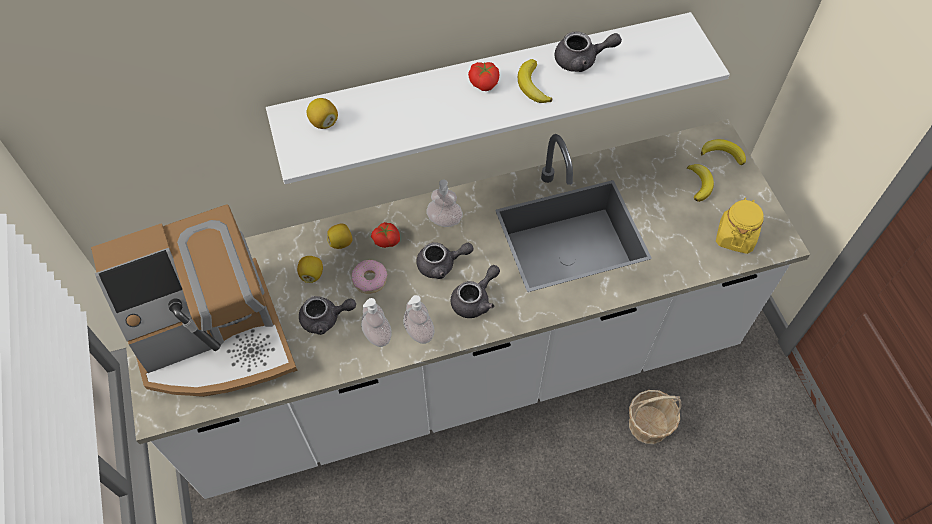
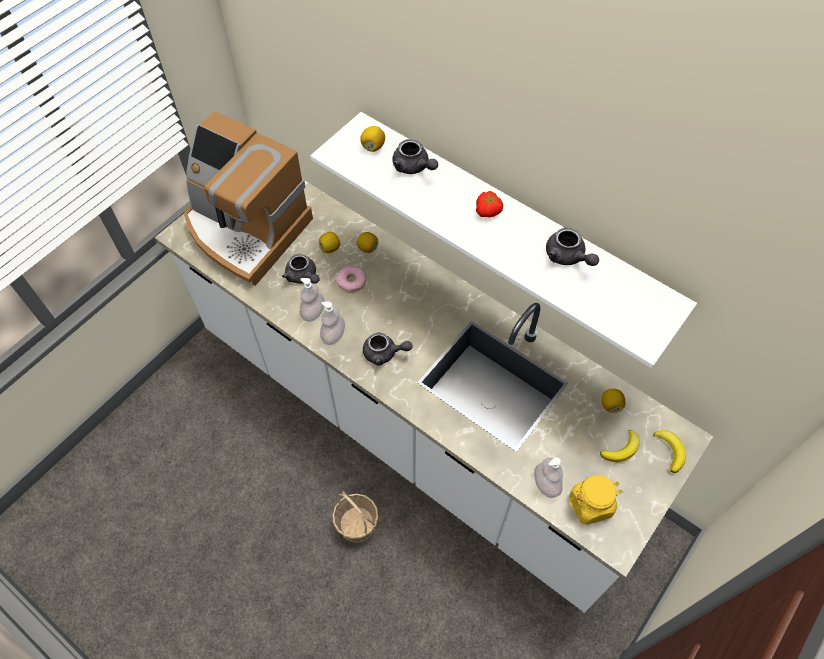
camera: 55 degrees right, 0 degrees up
(386, 239) = (391, 271): tomato -> none
(441, 265) = (397, 316): grey teapot -> grey teapot (413, 167)
(444, 220) = (435, 295): soap dispenser -> soap dispenser (546, 484)
(532, 85) = (513, 240): banana -> none
(649, 425) = (464, 583): basket -> basket (357, 525)
(655, 164) = (610, 405): none -> lemon

